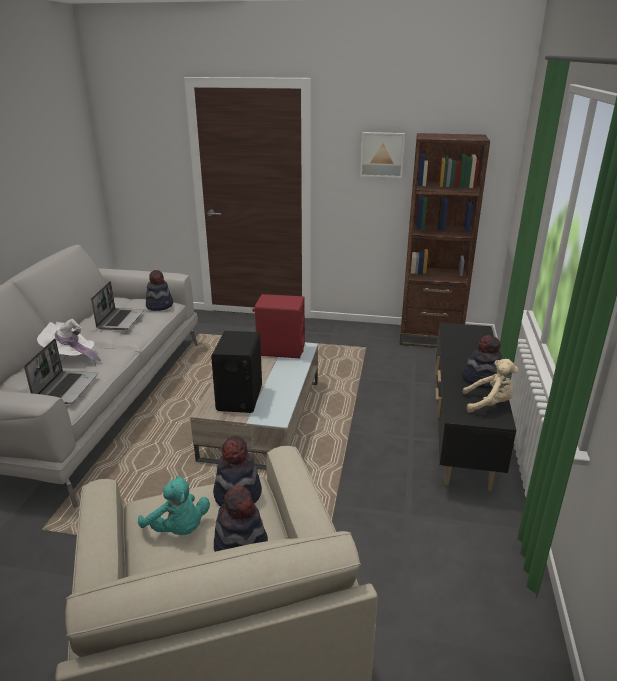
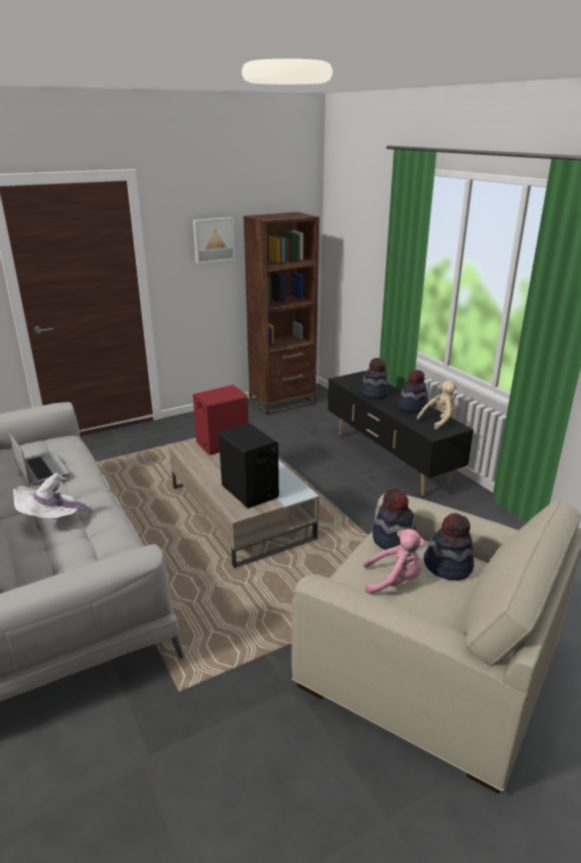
camera: 40 degrees left, 0 degrees up
(66, 388) = (104, 545): laptop -> none
(160, 305) = (61, 442): hat -> hat (374, 393)
(178, 529) = (394, 581): turquoise plush toy -> pink plush toy

